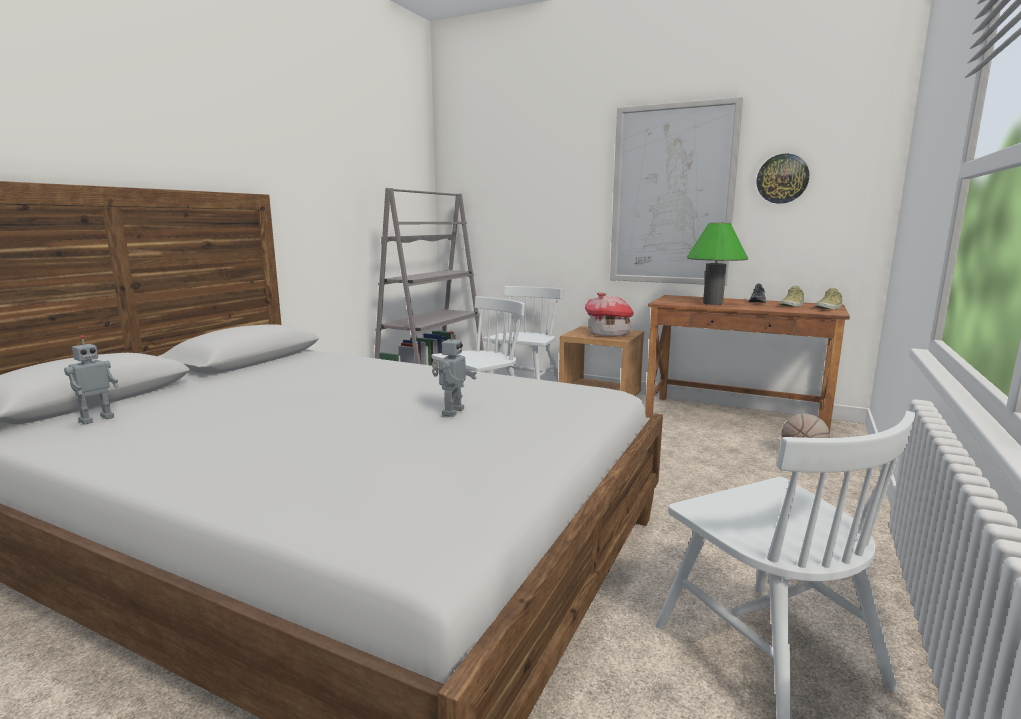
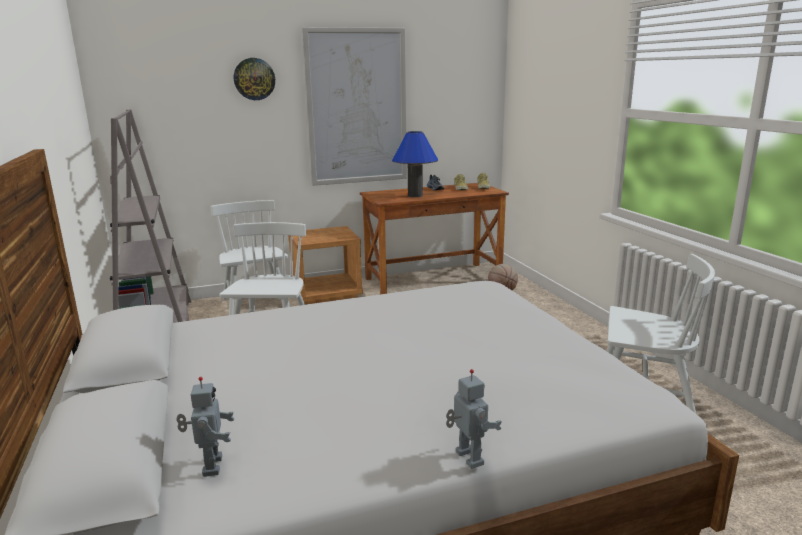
camera: 45 degrees left, 5 degrees up
(451, 412) = (454, 331): toy robot -> toy robot (467, 459)
(608, 334) = (329, 234): toy house -> none
(713, 303) = (415, 195): green table lamp -> blue table lamp
(782, 179) = (436, 93): wall clock -> wall clock (254, 79)

